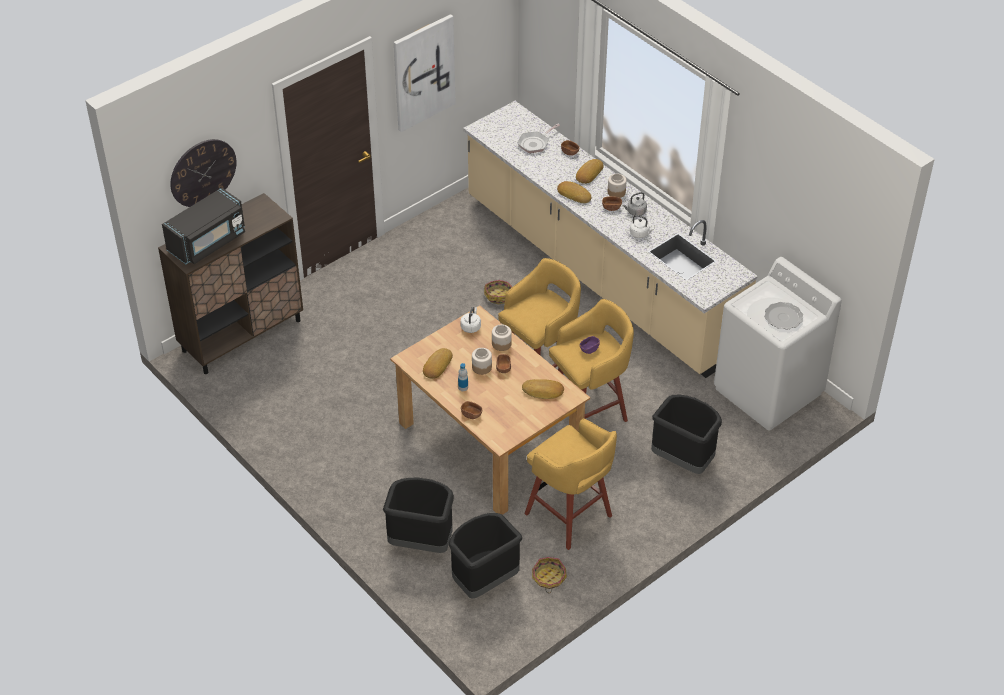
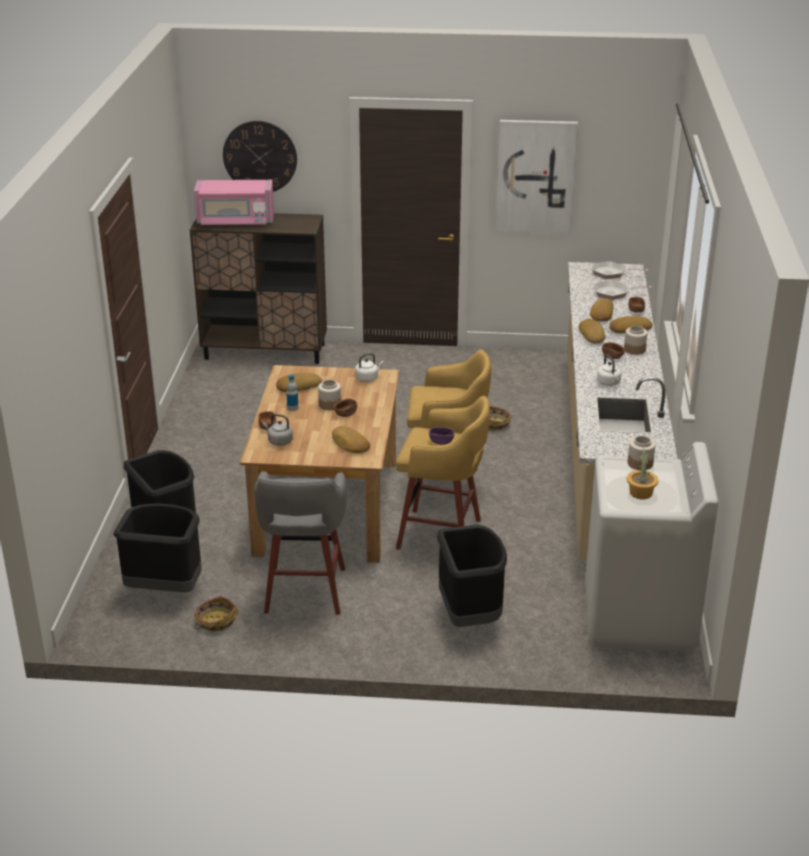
camera: 45 degrees right, 15 degrees down
(207, 242) = (235, 221): black microwave -> pink microwave
(501, 344) = (372, 399): jar -> jar (640, 463)
(507, 123) = (611, 273): none -> frying pan
(553, 169) = (601, 313): none -> bread
(570, 517) = (304, 592): yellow stool -> grey stool
(635, 212) = (630, 368): grey kettle -> grey kettle (279, 441)
(783, 317) = (640, 493): plate -> potted plant

